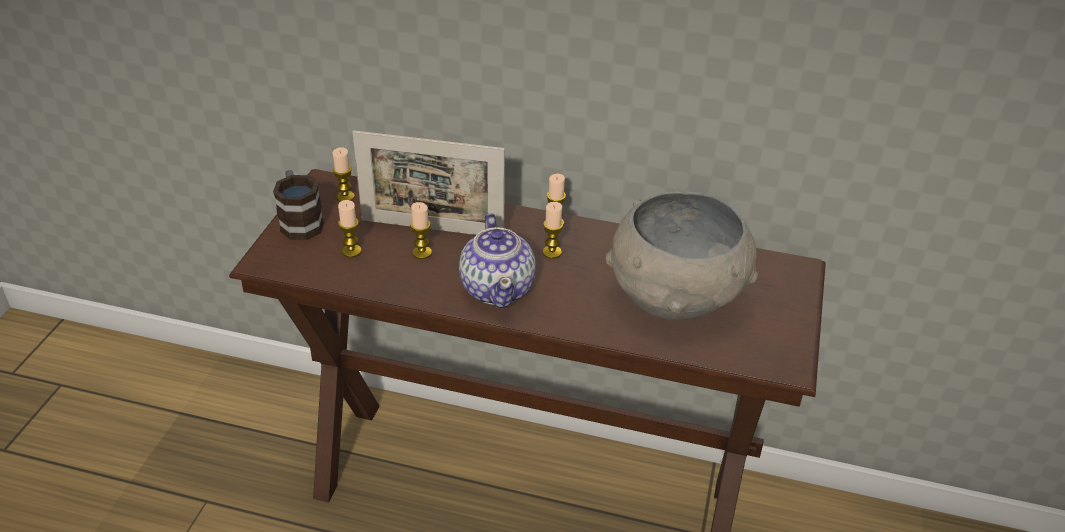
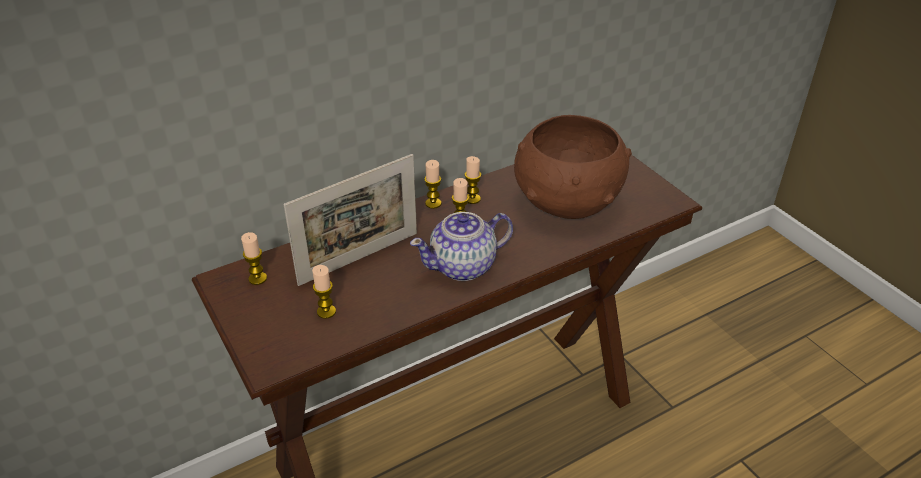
camera: 45 degrees left, 0 degrees up
(300, 221) = (250, 318): mug -> none
(422, 253) = (378, 278): candle -> candle (472, 199)
(498, 288) = (464, 266): teapot -> teapot turned 120 degrees clockwise
(676, 296) = (567, 201): grey bowl -> brown bowl

